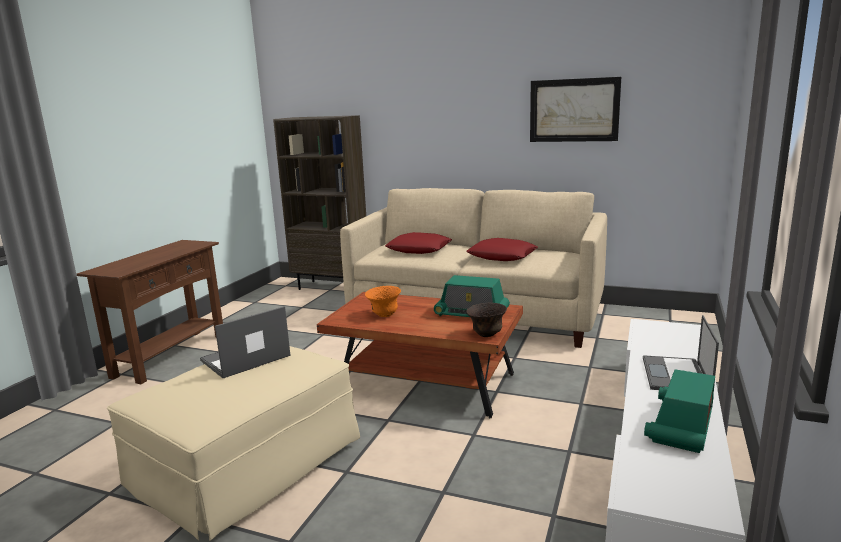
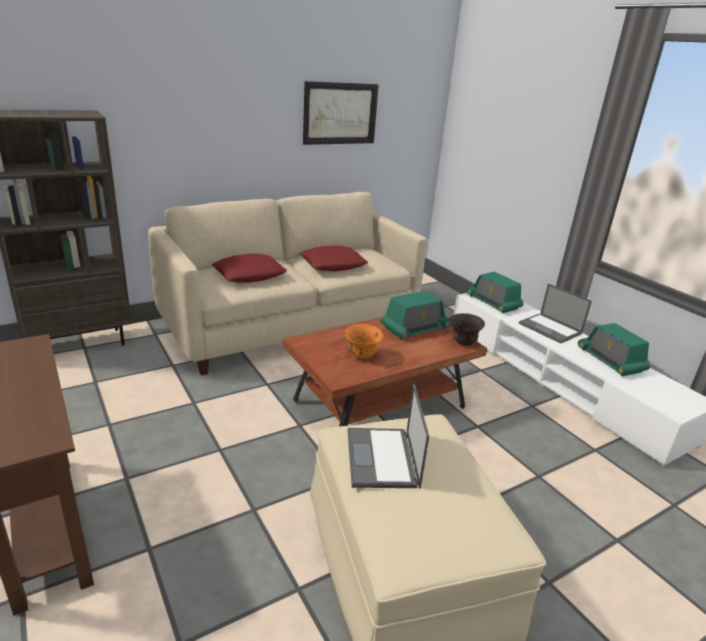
camera: 55 degrees left, 10 degrees up
(660, 335) = (493, 302): none -> radio

